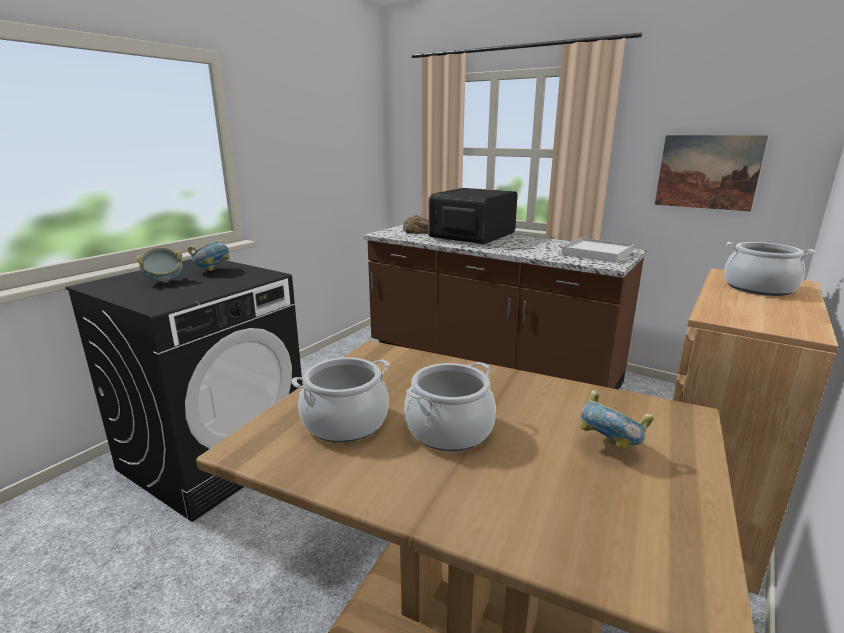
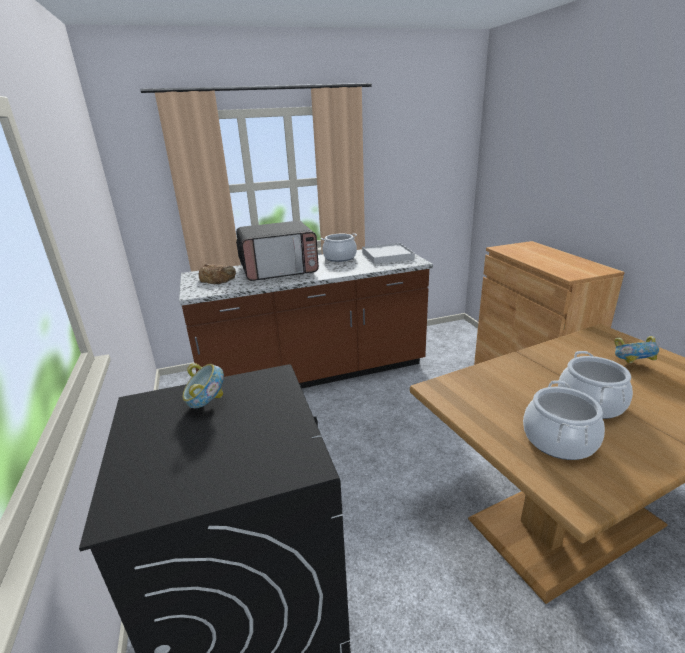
camera: 50 degrees left, 5 degrees up
(164, 282) = (201, 446): bowl -> none
(472, 237) = (279, 270): microwave -> microwave turned 90 degrees counterclockwise
(707, 172) = (417, 183): picture -> none
(759, 288) = (533, 252): cooking pot -> cooking pot (340, 258)

